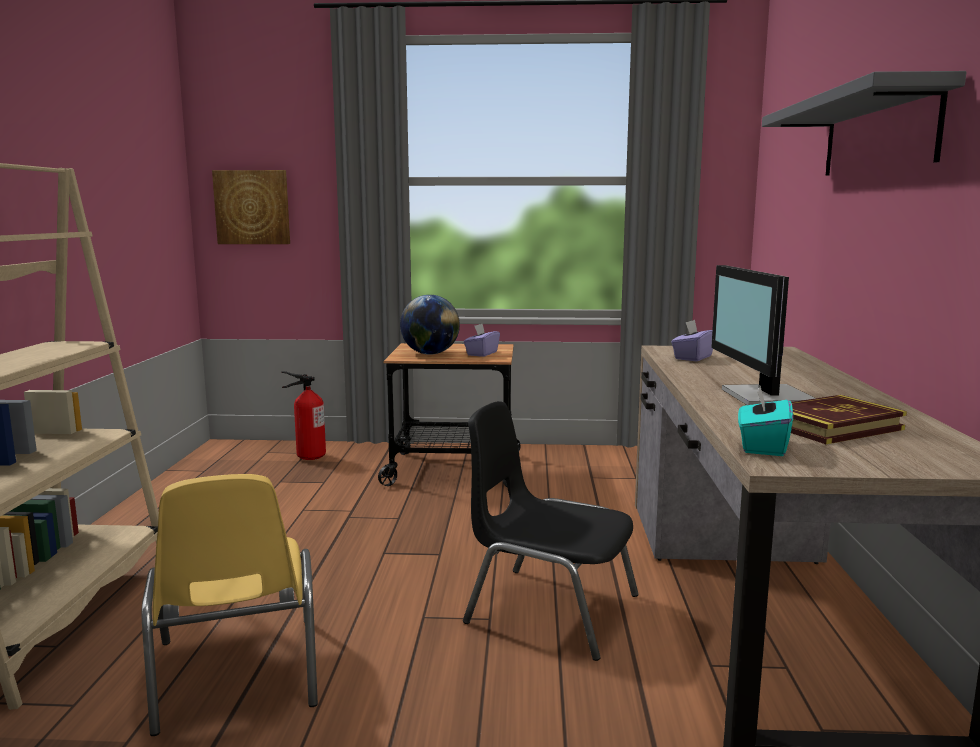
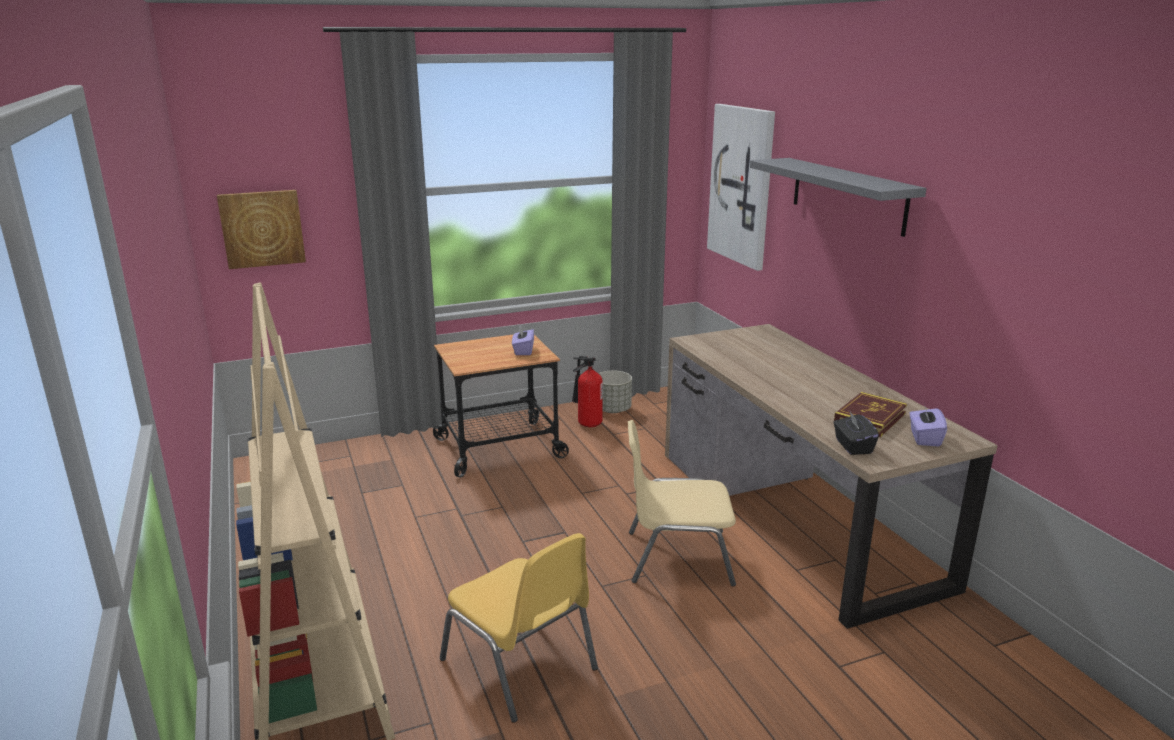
camera: 25 degrees left, 10 degrees up
(309, 457) = (358, 460): fire extinguisher -> fire extinguisher (586, 424)
(430, 354) = (481, 358): globe -> none
(549, 609) = (677, 557): black chair -> beige chair
(613, 457) = (612, 409): none -> grey planter
(692, 357) = (721, 350): purple tissue box -> purple tissue box (924, 438)
(762, 446) = (852, 446): turquoise tissue box -> black tissue box
(764, 397) = (808, 393): monitor -> none
(783, 177) = (741, 185): none -> picture

